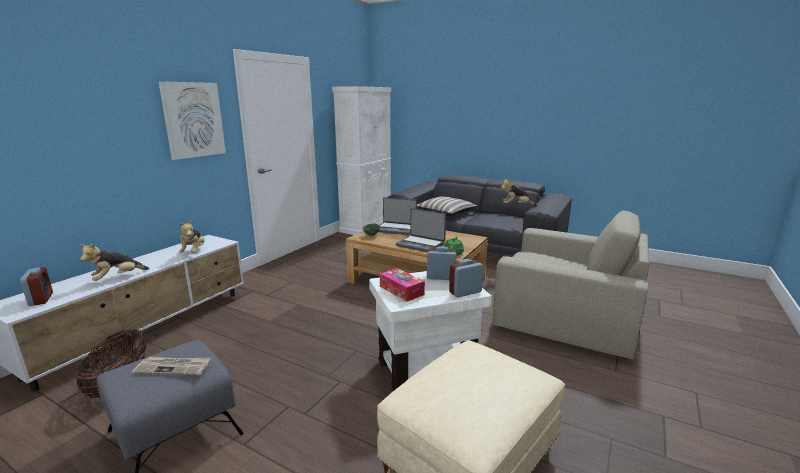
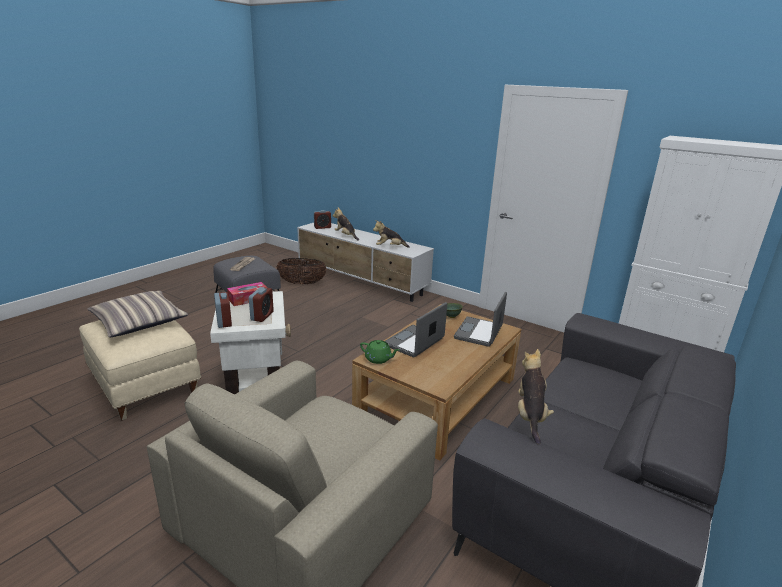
camera: 95 degrees right, 5 degrees up
(193, 120) = (447, 149): picture -> none
(445, 212) = (587, 383): pillow -> pillow (139, 322)

